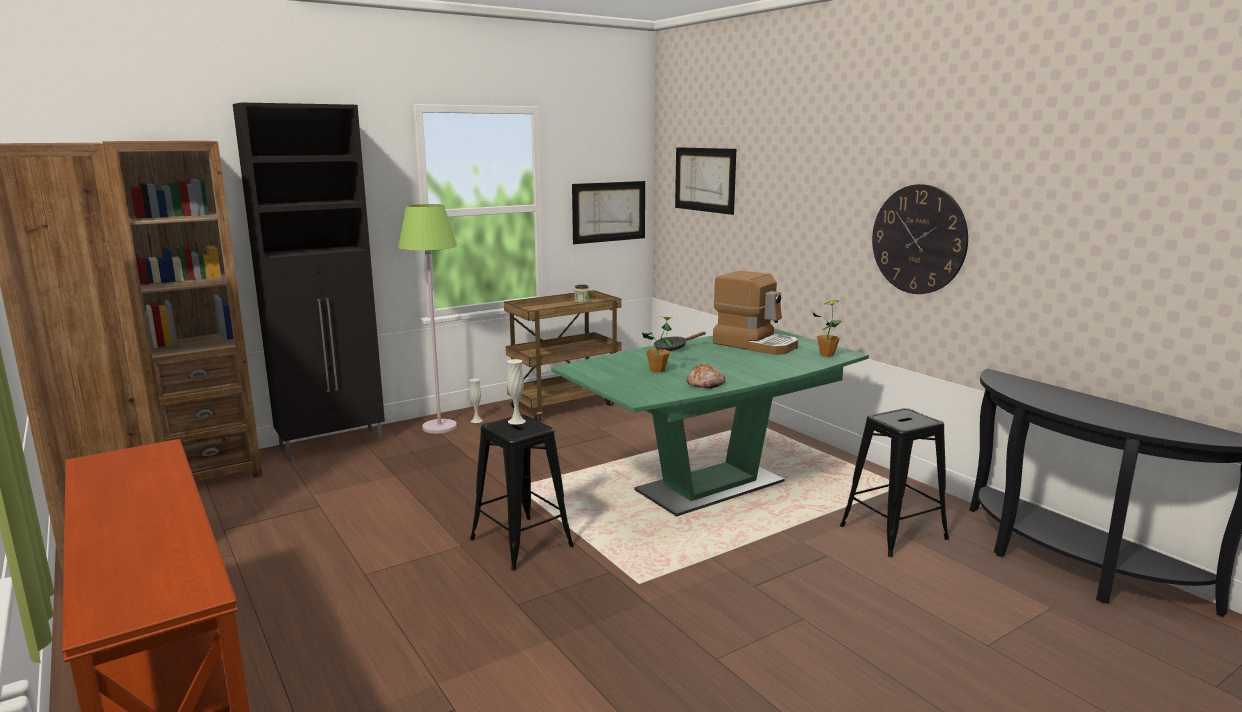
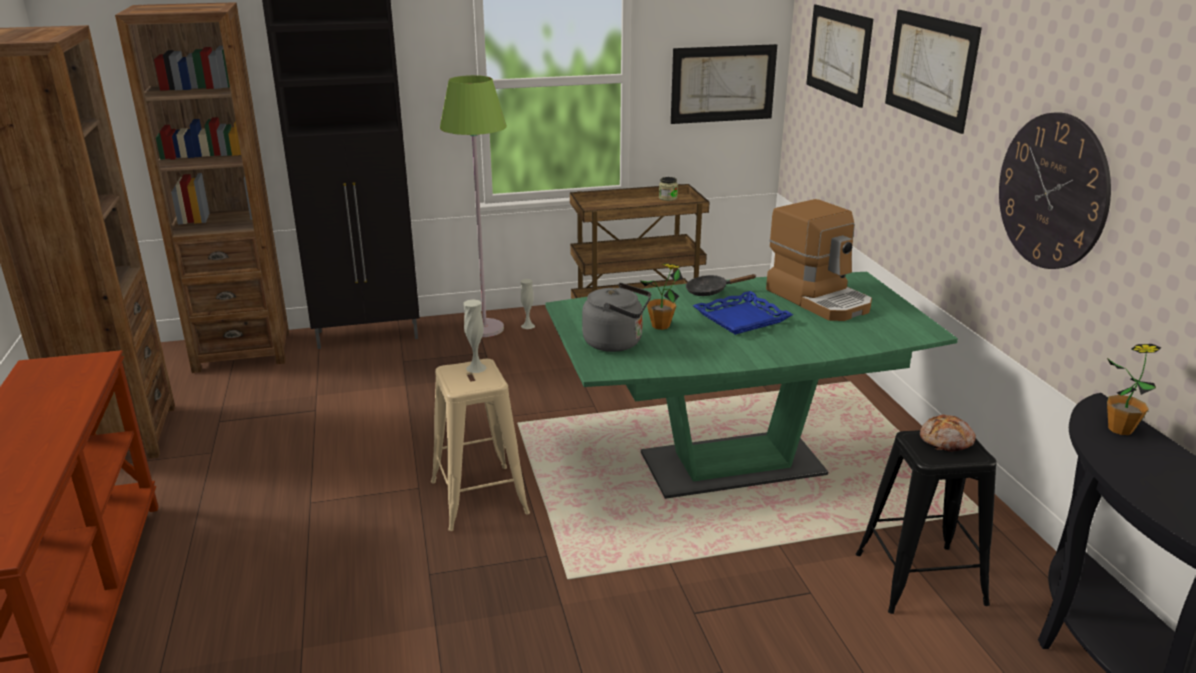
camera: 20 degrees right, 10 degrees up
(522, 543) = (479, 497): black stool -> beige stool
(635, 383) = (617, 343): none -> grey kettle
(706, 384) = (698, 357): bread -> bread (946, 441)
(713, 360) = (742, 319): none -> blue tray
(795, 175) = (930, 68): none -> picture
(826, 355) = (898, 330): potted plant -> potted plant (1120, 429)

